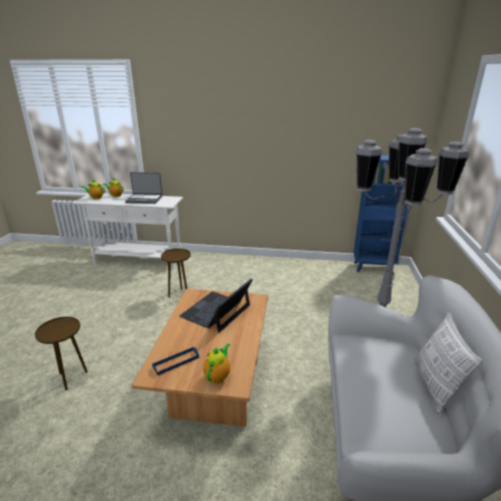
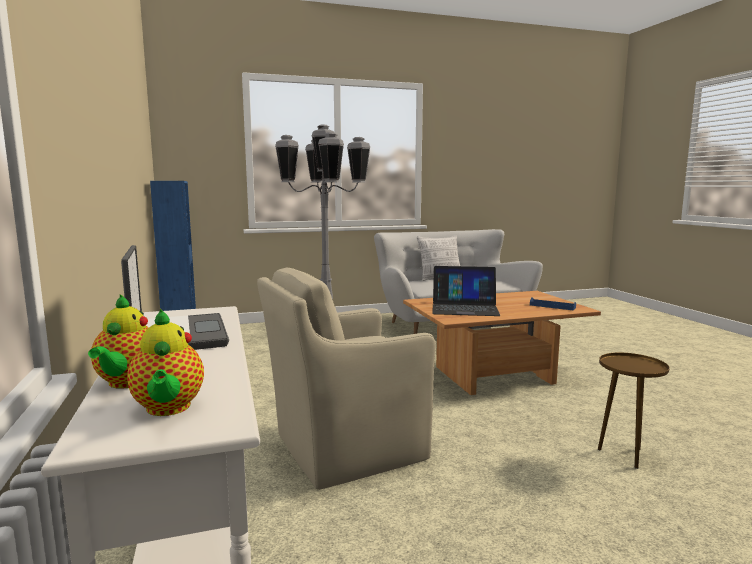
camera: 115 degrees left, 15 degrees down
(179, 294) = (345, 448): brown side table -> beige armchair
(218, 376) = (537, 296): teapot -> none

